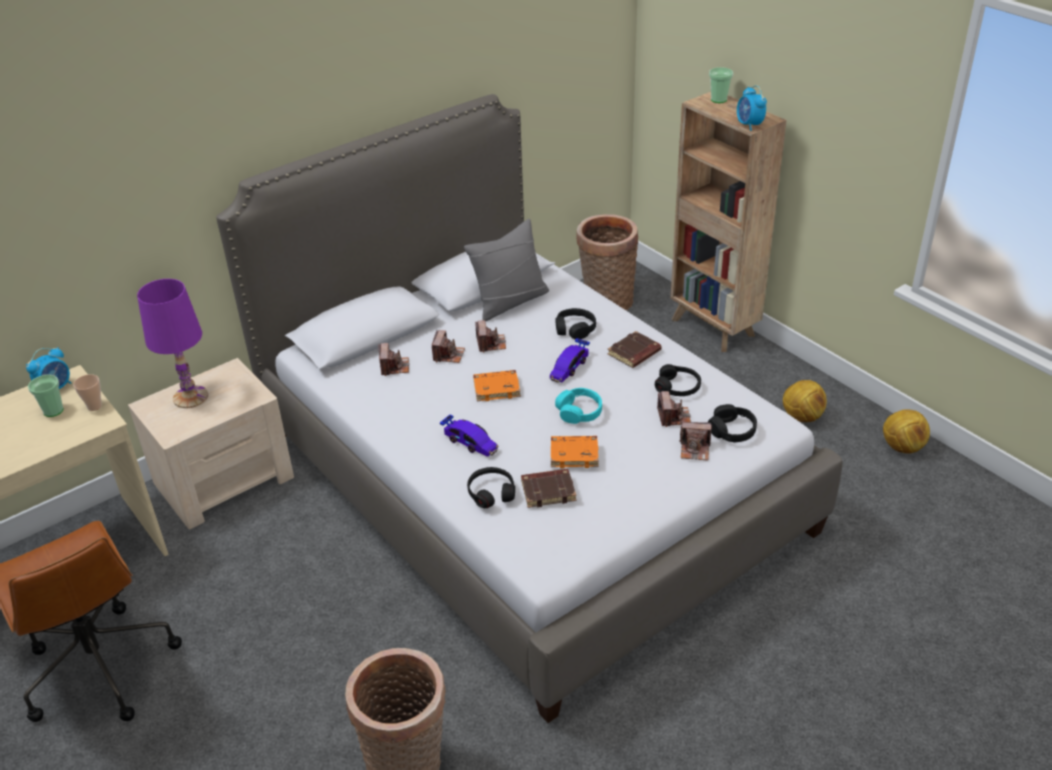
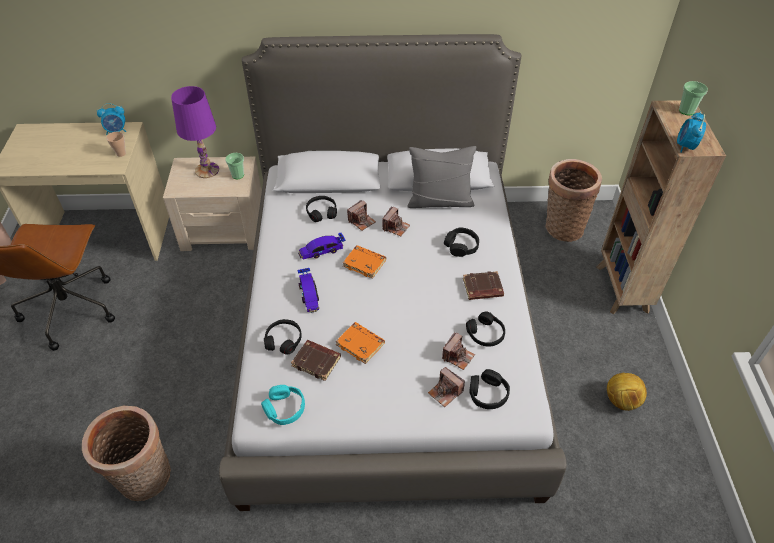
camera: 35 degrees right, 10 degrees up
(53, 410) = (101, 145): cup -> cup (238, 175)
(394, 367) = (321, 212): camera -> black headphones
(569, 367) = (427, 274): toy car -> toy car (322, 251)
(579, 412) = (398, 313): turquoise headphones -> turquoise headphones (284, 408)
(902, 447) = (679, 475): football -> none

